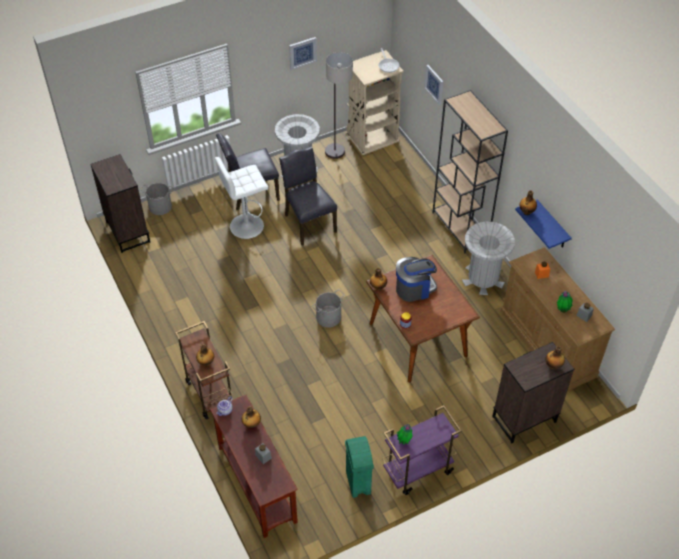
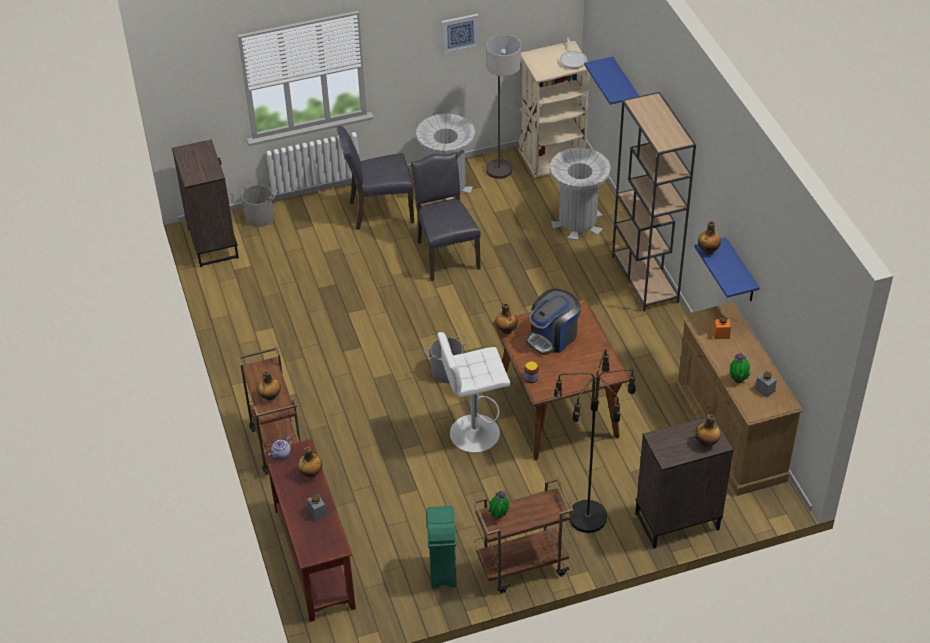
camera: 10 degrees right, 5 degrees down
(246, 226) = (364, 250): white stool -> white stool (474, 433)
(414, 288) = (553, 337): coffee machine -> coffee machine turned 150 degrees clockwise
(417, 472) = (521, 568): purple cart -> brown cart
(434, 84) = (625, 86): picture -> blue shelf
(458, 425) = (588, 518): none -> floor lamp
(483, 278) = (661, 345): grey trash can -> grey trash can (577, 222)

